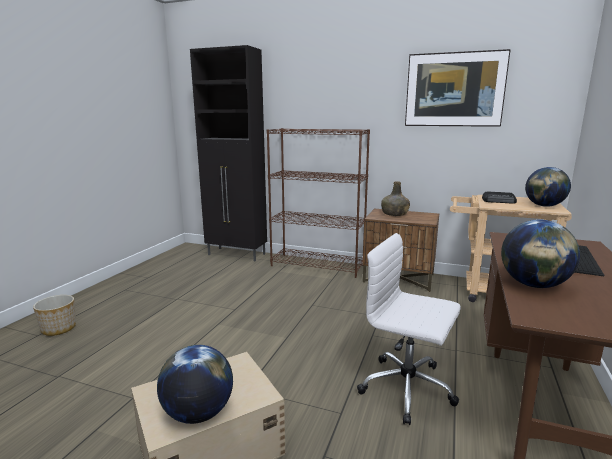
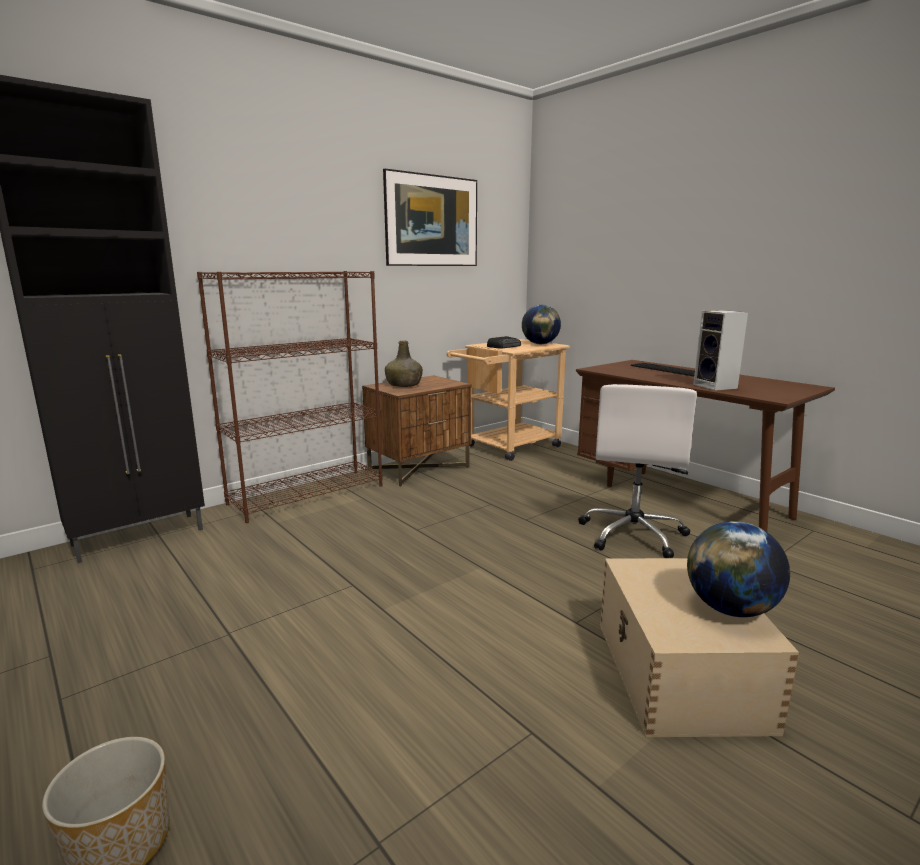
camera: 60 degrees left, 0 degrees up
(408, 389) = (633, 534): white office chair -> white office chair turned 45 degrees counterclockwise
(533, 285) = (716, 386): globe -> speaker

